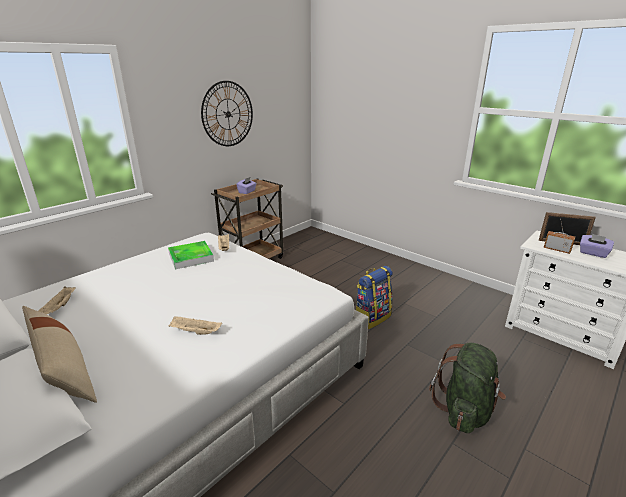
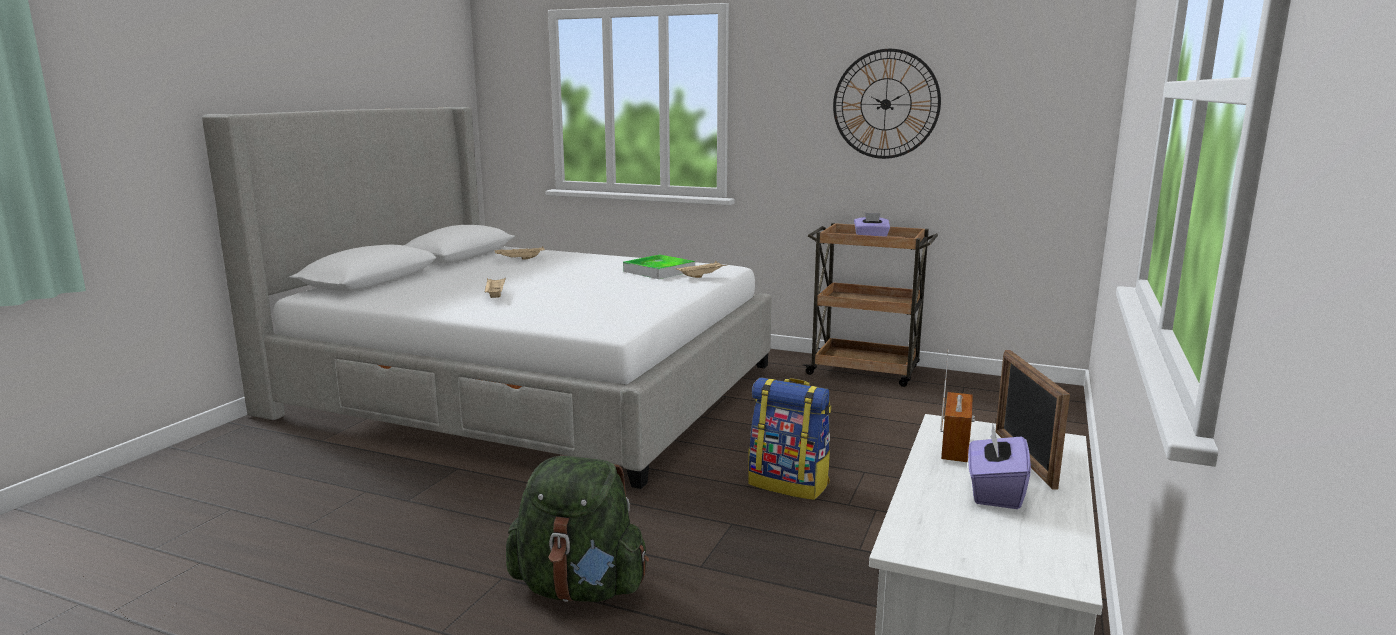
camera: 70 degrees right, 10 degrees down
(64, 371) = (425, 278): beige pillow -> none

